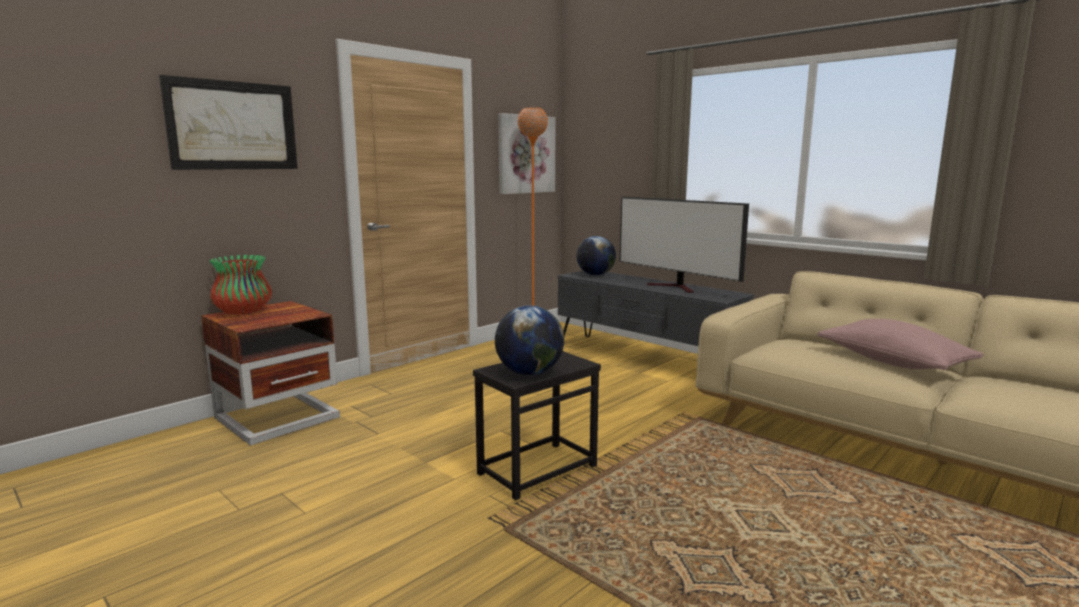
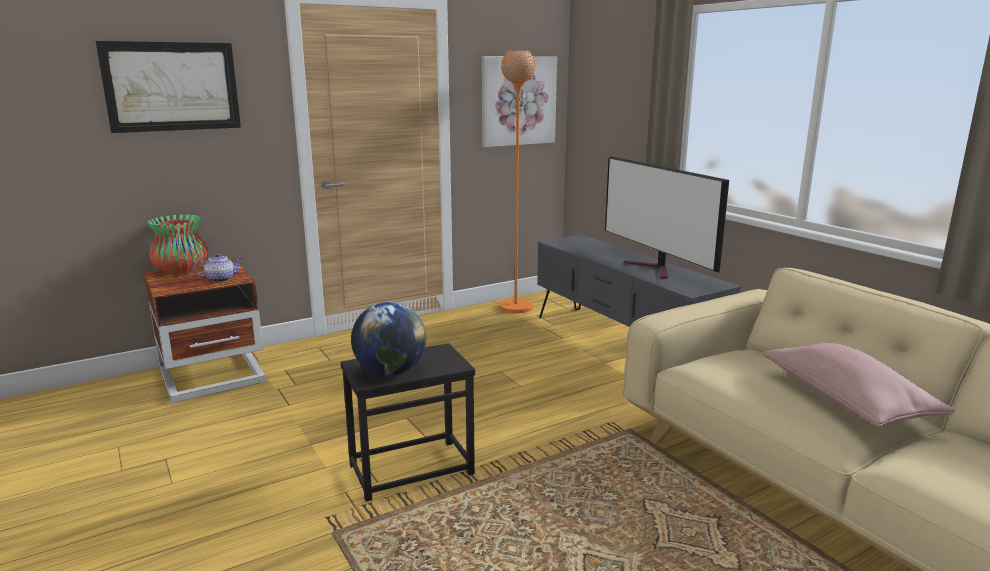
camera: 15 degrees right, 5 degrees up
(294, 315) = (221, 279): none -> teapot
(595, 275) = (580, 243): globe -> none

